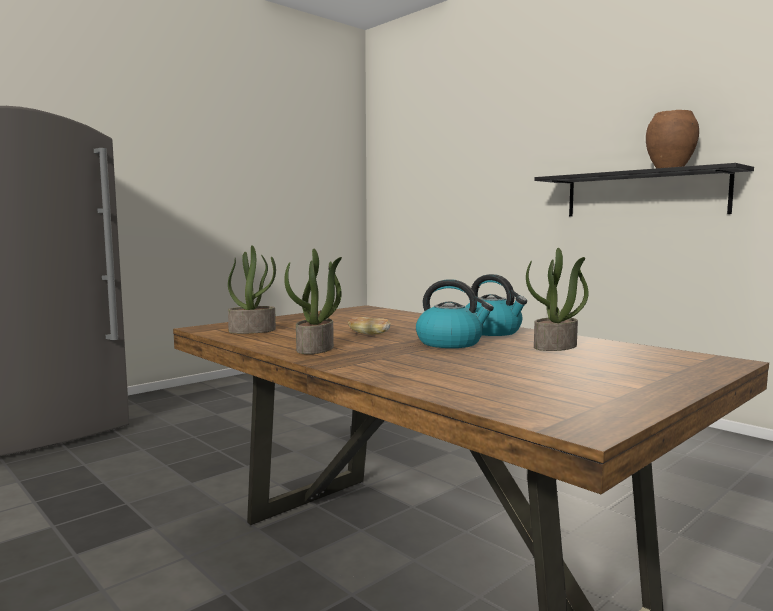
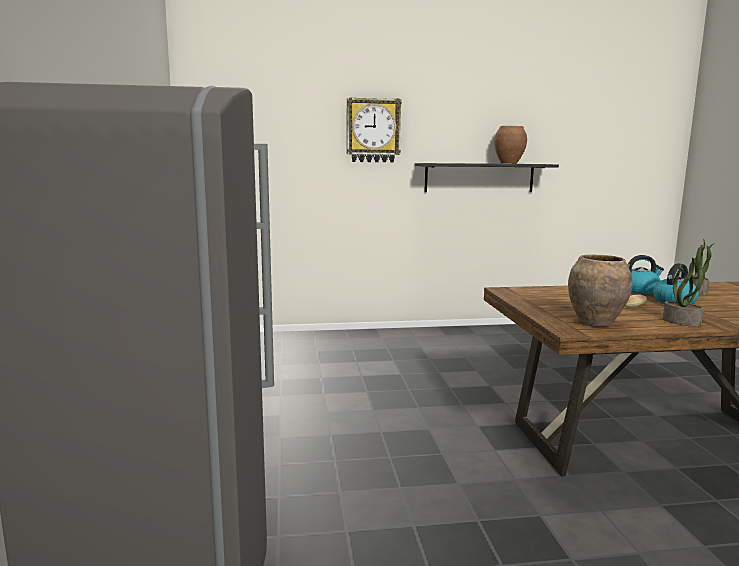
camera: 55 degrees left, 5 degrees up
(253, 330) = (594, 323): potted plant -> brown vase
(514, 145) = (373, 130): none -> wall clock

